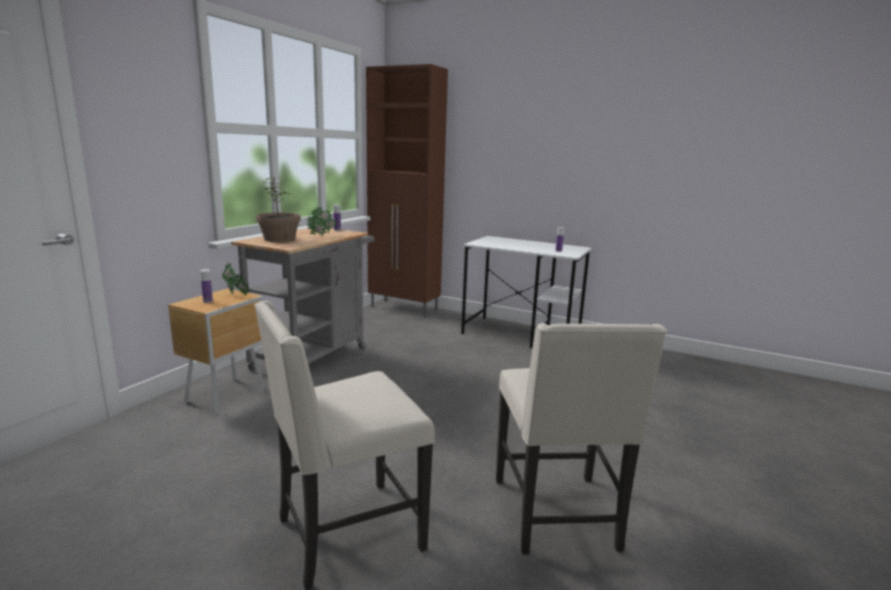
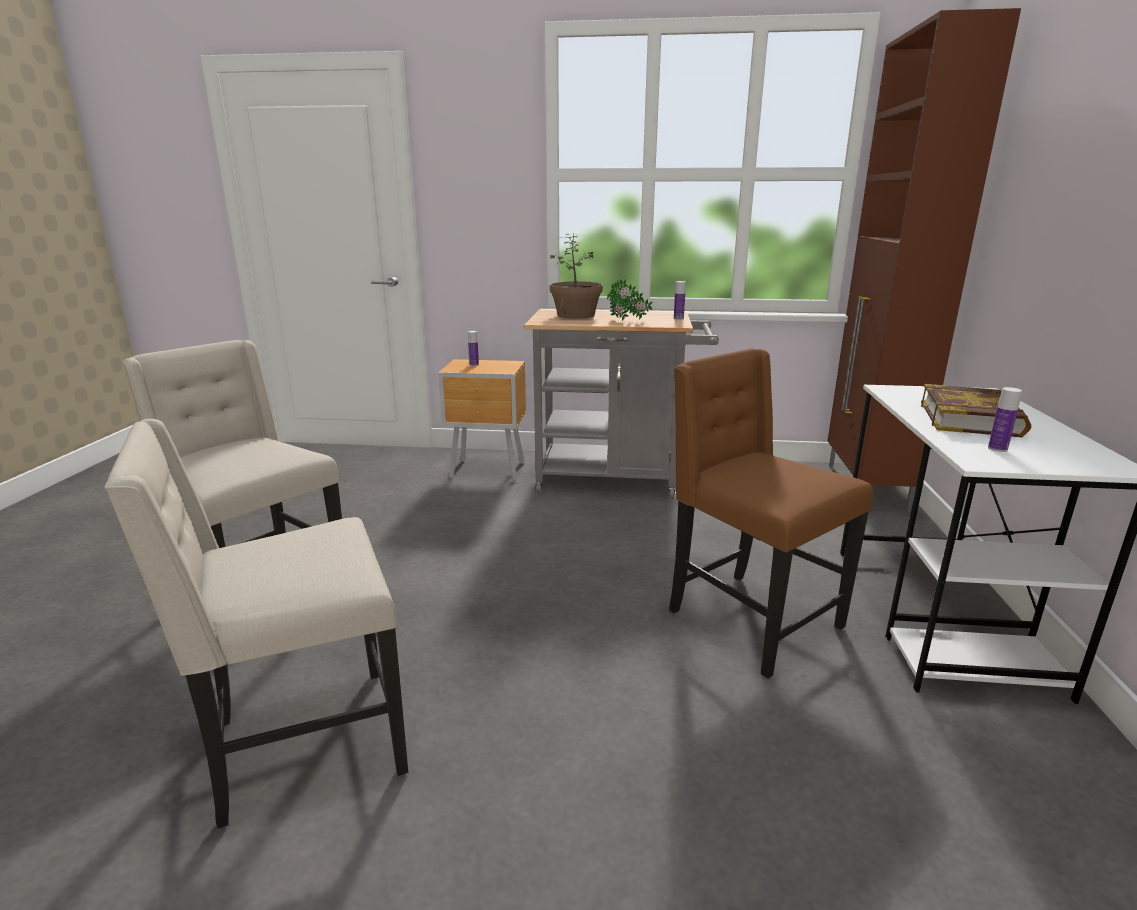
camera: 70 degrees right, 5 degrees up
(236, 296) = (501, 368): potted plant -> none
(502, 367) = (749, 619): none -> brown chair
(524, 246) = (970, 419): none -> book

